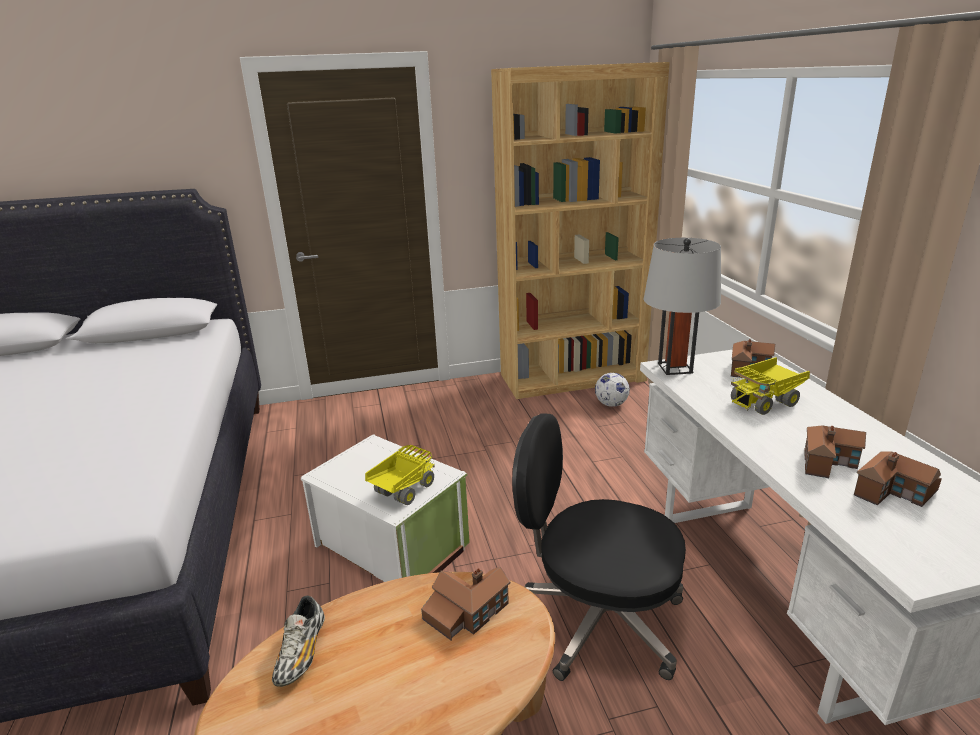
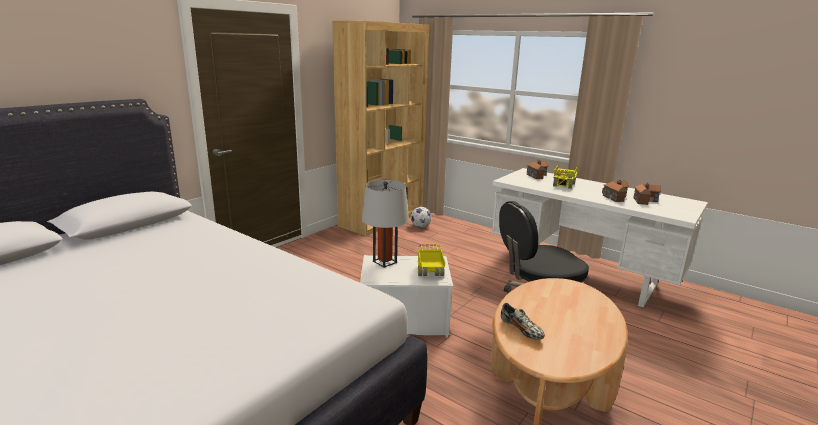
camera: 40 degrees left, 5 degrees down
(466, 612) = (554, 292): toy house -> none
(675, 368) = (510, 180): grey table lamp -> grey table lamp (384, 262)

